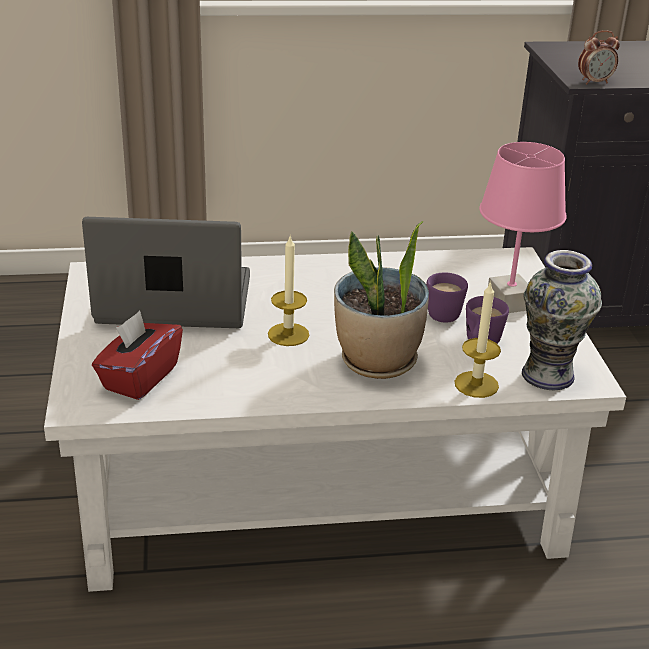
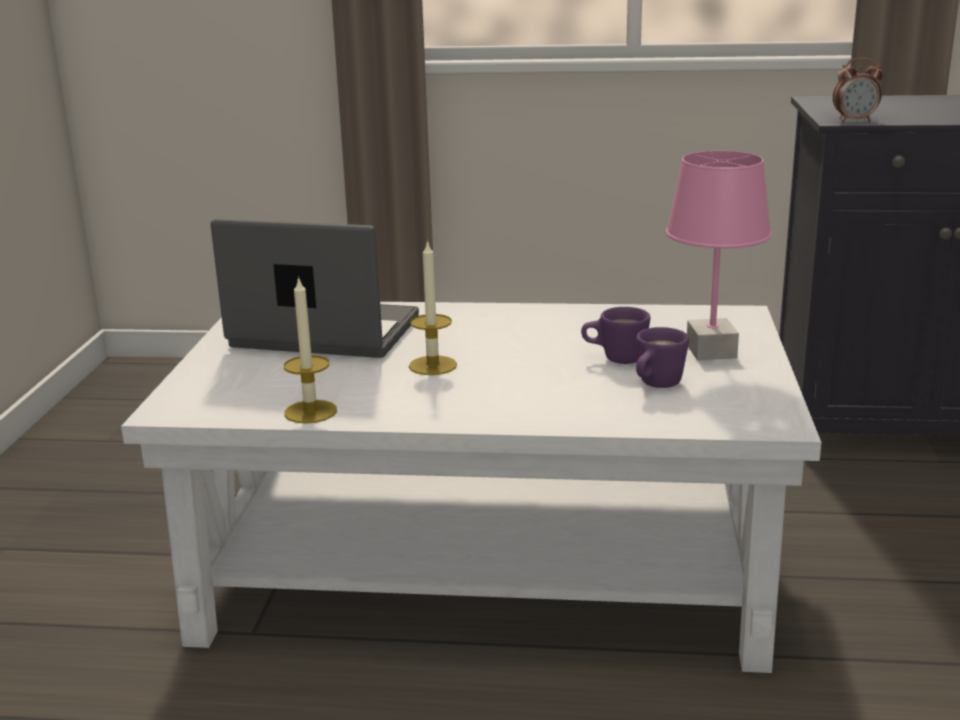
camera: 15 degrees right, 10 degrees down
(139, 377) = (247, 392): red tissue box -> none
(377, 361) = (522, 393): potted plant -> none
(476, 384) = (631, 419): candle -> candle (310, 412)
(547, 374) = (726, 415): vase -> none

